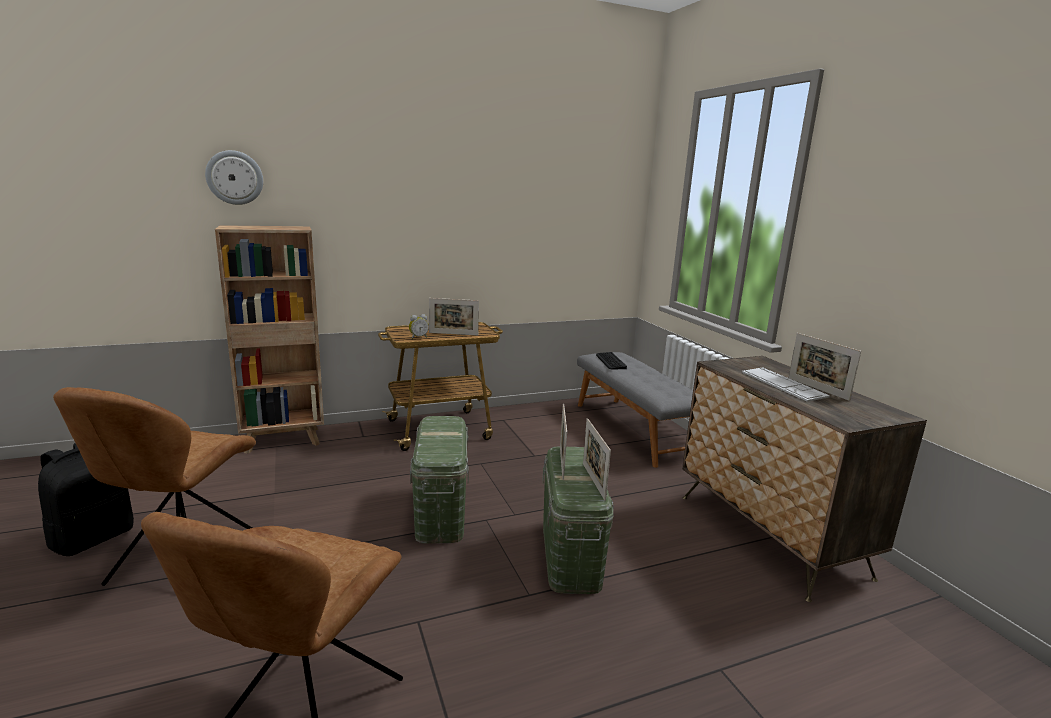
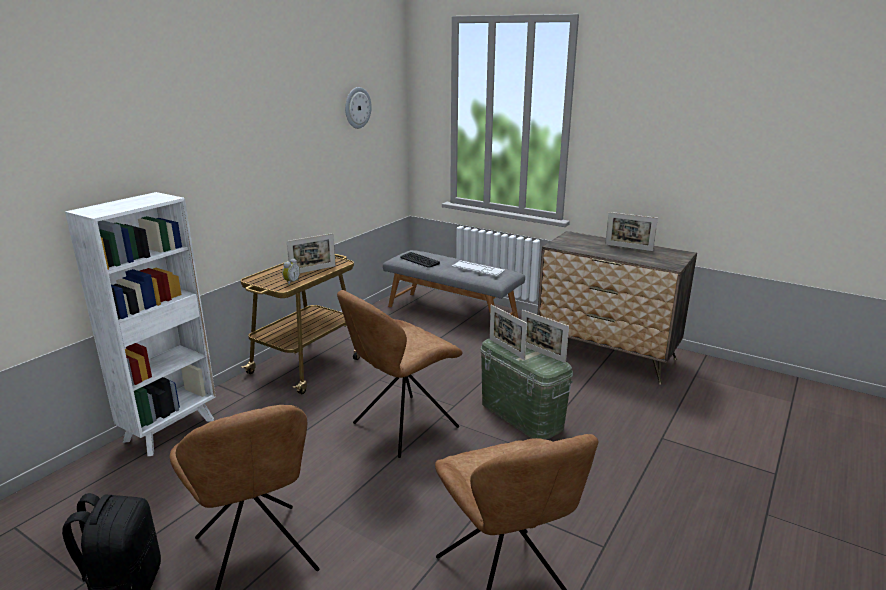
camera: 35 degrees left, 5 degrees up
(234, 177) = (67, 151): wall clock -> wall clock (357, 107)
(284, 440) = (171, 429): brown bookcase -> white bookcase
(440, 512) = (402, 427): green storage box -> brown chair
(782, 384) = (610, 250): keyboard -> keyboard (478, 269)

